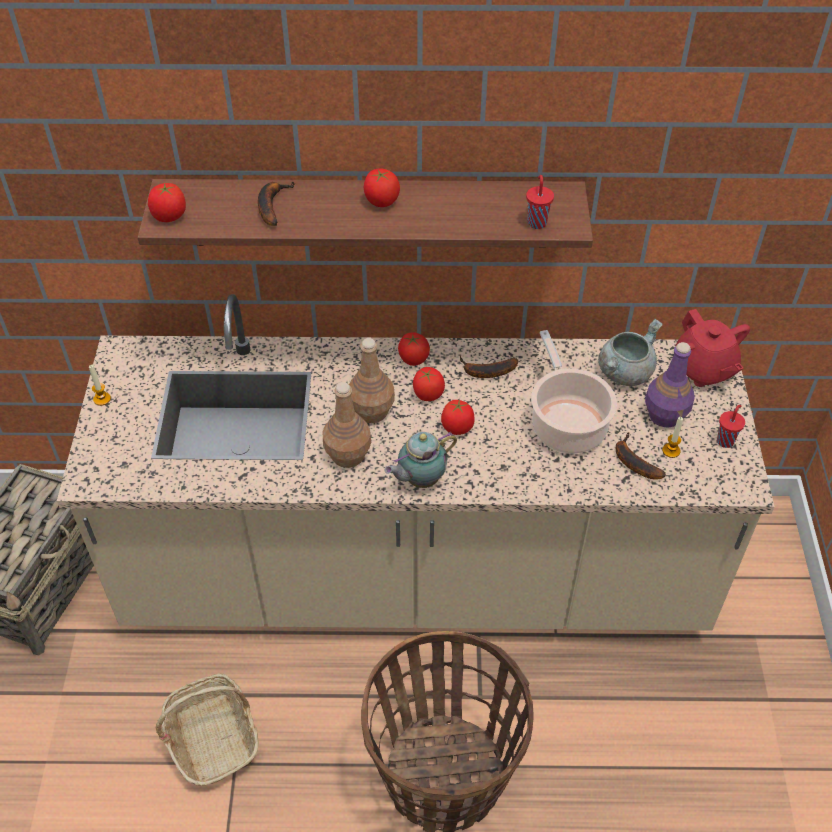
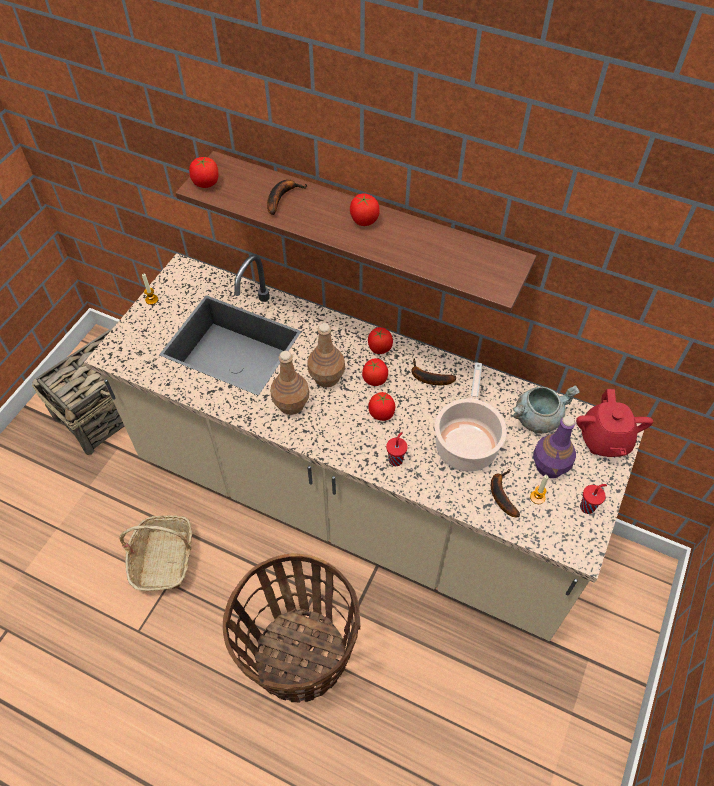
camera: 25 degrees right, 5 degrees up
(420, 479) = (331, 443): teapot -> none
(537, 222) = (474, 277): red cup -> red cup (396, 459)

